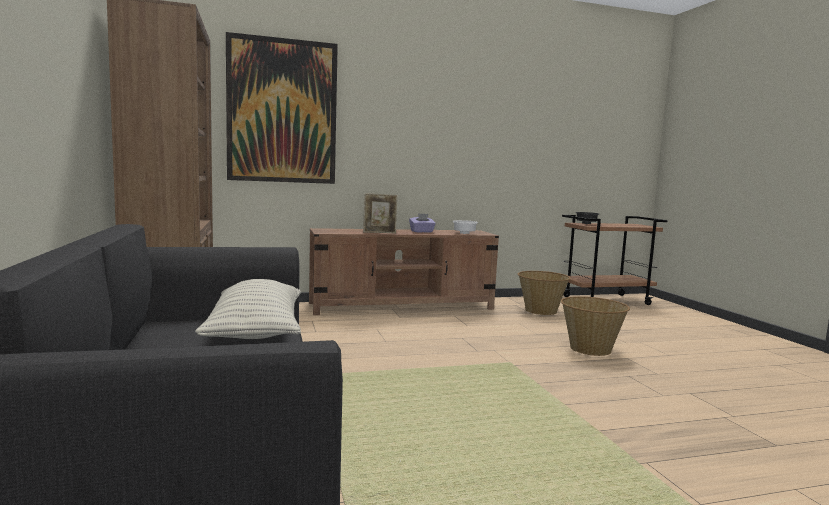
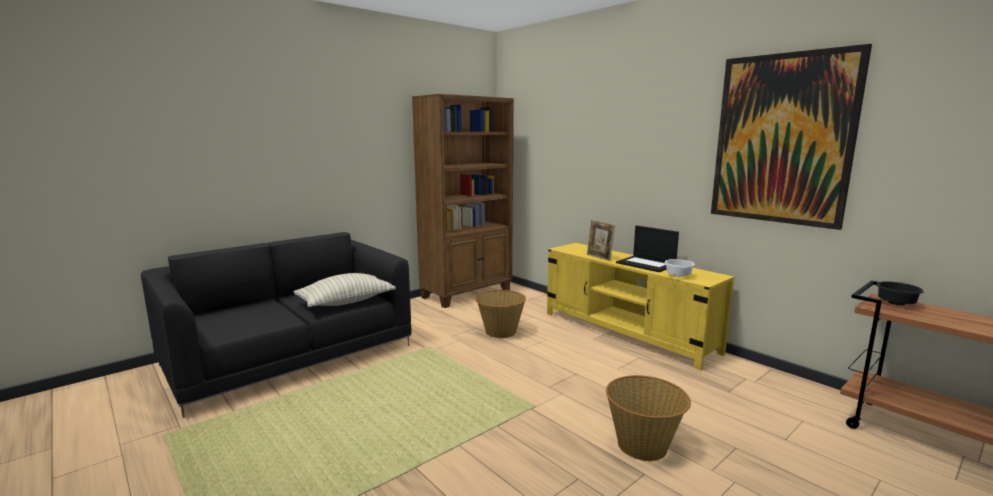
camera: 65 degrees right, 5 degrees up
(282, 111) = (564, 144): picture -> picture (781, 139)
(402, 306) = (627, 332): brown tv stand -> yellow tv stand
(422, 231) = (646, 264): purple tissue box -> laptop
(541, 311) = (750, 396): basket -> basket (500, 332)

